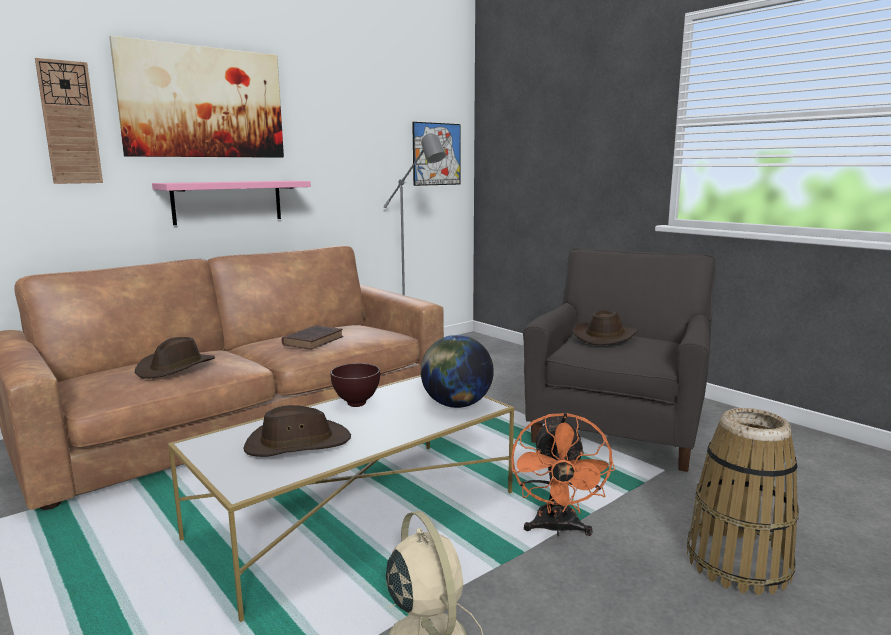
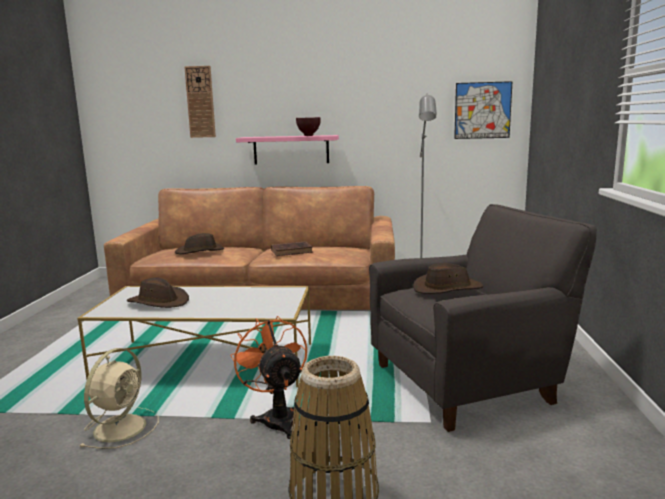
camera: 45 degrees right, 0 degrees up
(203, 103) = (278, 83): picture -> none
(357, 404) = (230, 292): brown bowl -> brown bowl (309, 136)
(456, 405) = (270, 308): globe -> none
(557, 529) = (277, 418): orange fan -> orange fan turned 105 degrees clockwise

